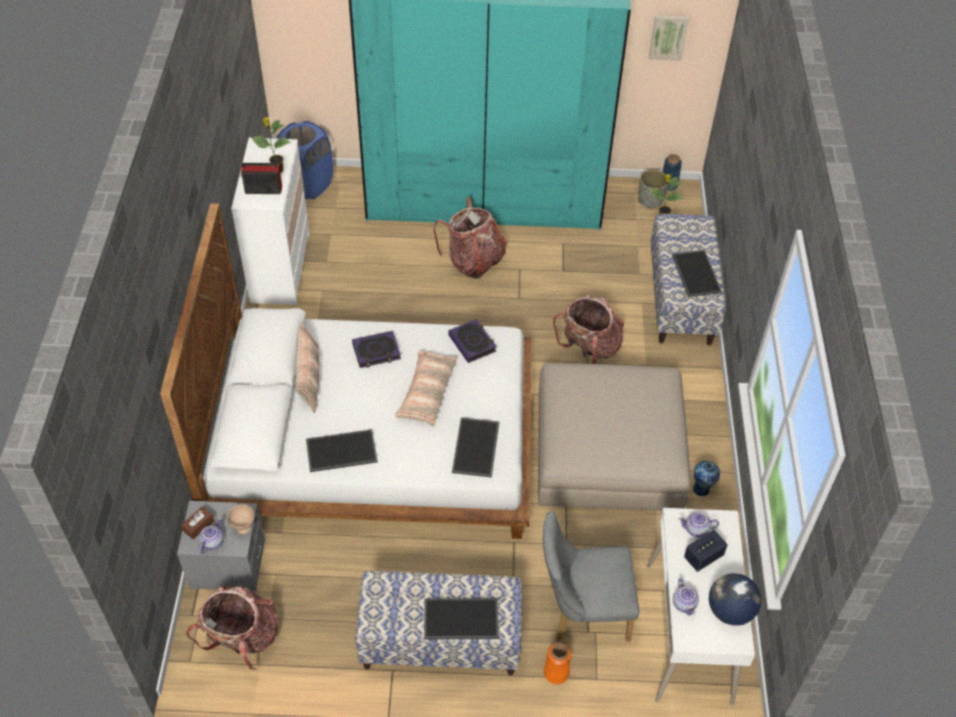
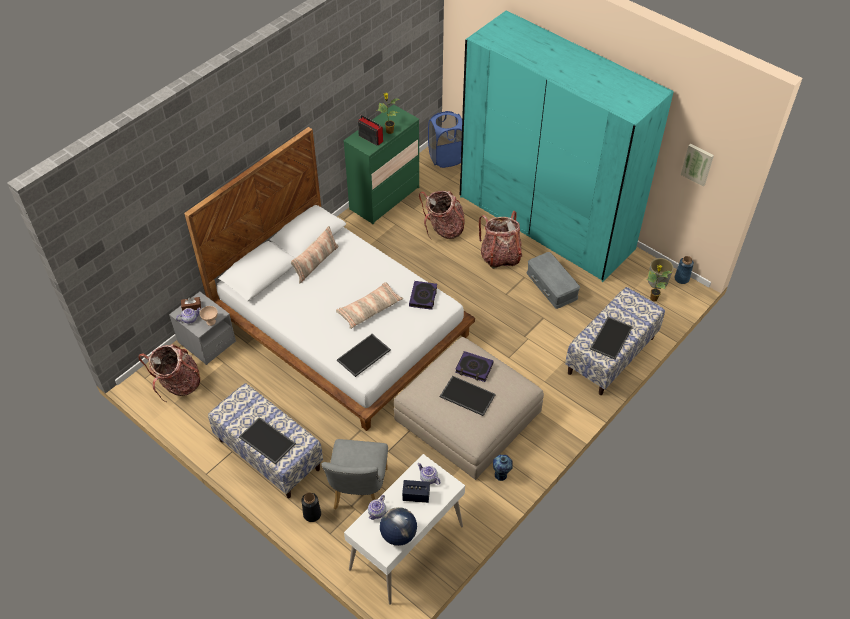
camera: 40 degrees right, 0 degrees up
(280, 268) = (384, 198): white dresser -> green dresser
(341, 452) = (292, 312): tray -> tray (466, 396)
(376, 352) = (365, 270): book -> book (474, 368)
(556, 261) = (552, 285): none -> grey storage box
(556, 672) = (312, 514): orange vase -> black vase
(582, 612) = (359, 493): grey chair -> grey chair turned 120 degrees counterclockwise
(589, 348) = (518, 350): backpack -> backpack (443, 229)

